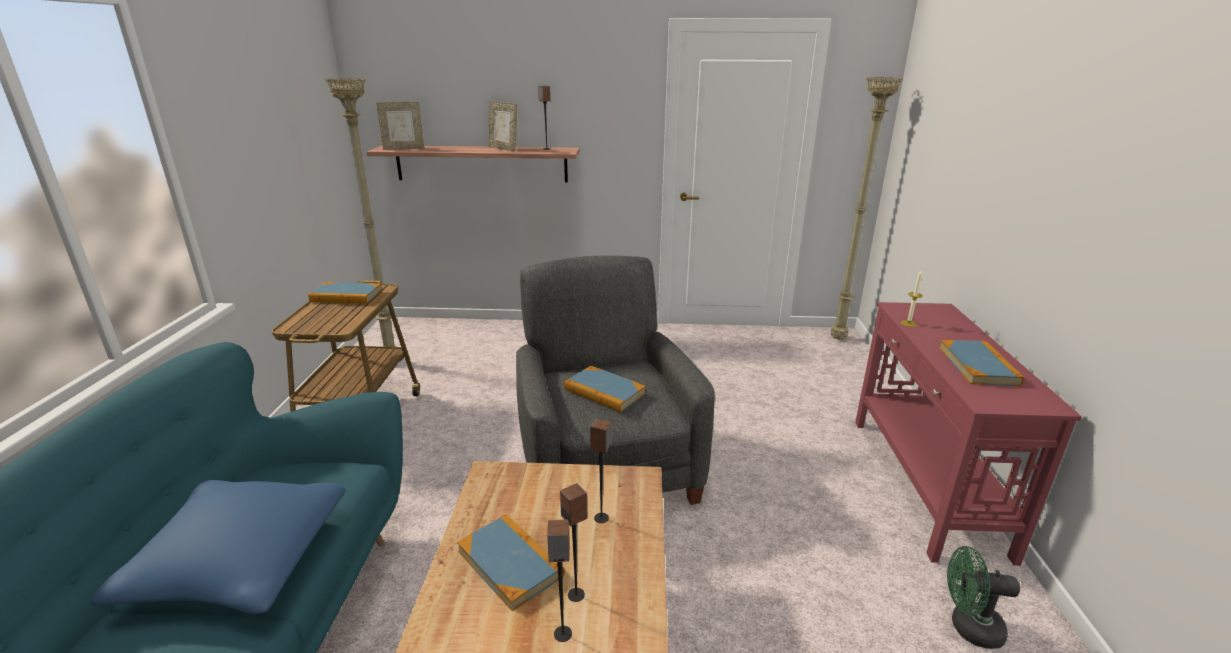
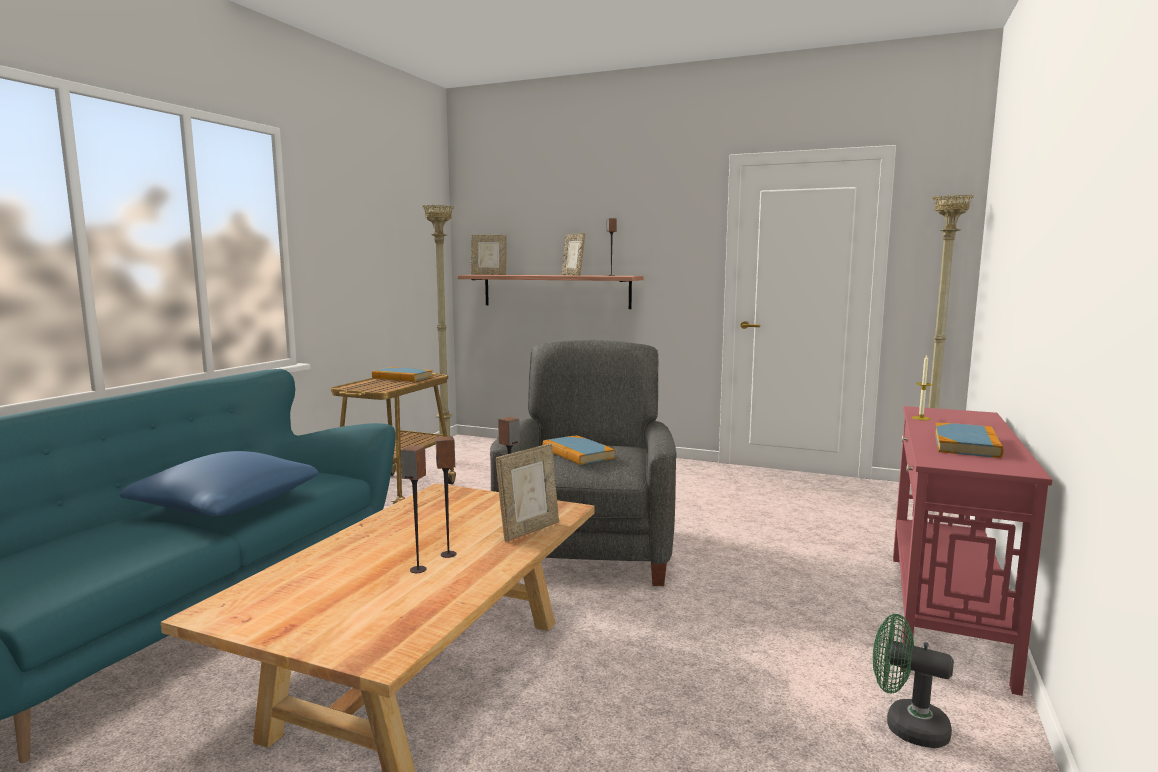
camera: 20 degrees right, 15 degrees down
(510, 563) = (412, 532): book -> none
(629, 527) = (529, 530): none -> picture frame

